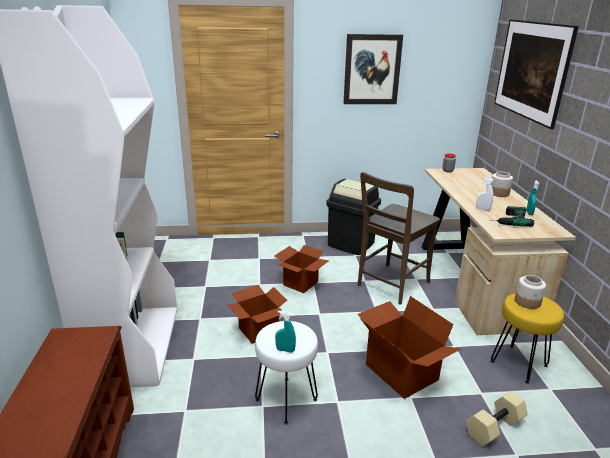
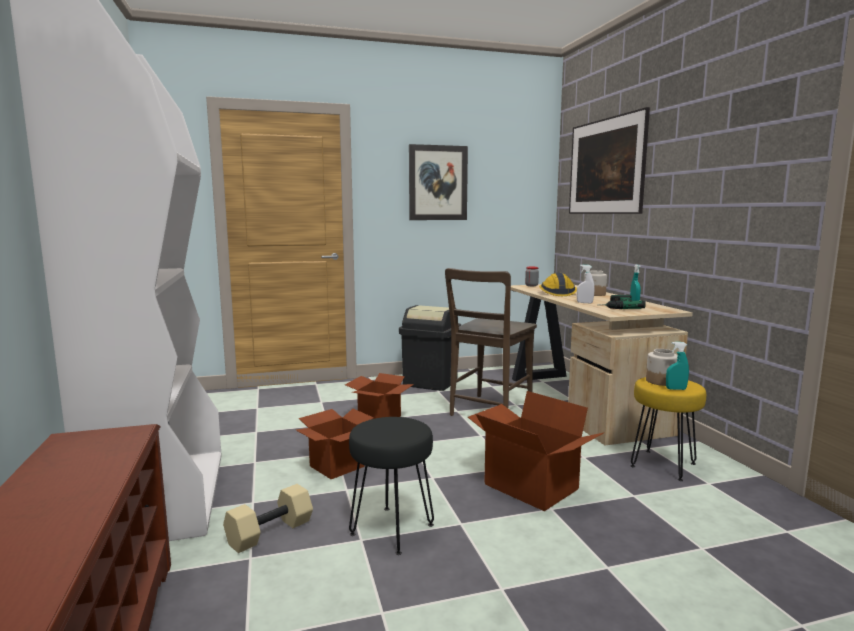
camera: 10 degrees left, 15 degrees down
(285, 350) = (393, 439): turquoise spray bottle -> turquoise spray bottle (676, 389)
(285, 400) = (391, 529): white stool -> black stool
(465, 188) = (556, 293): none -> hard hat
(495, 428) = (664, 526): beige dumbbell -> beige dumbbell (270, 533)

